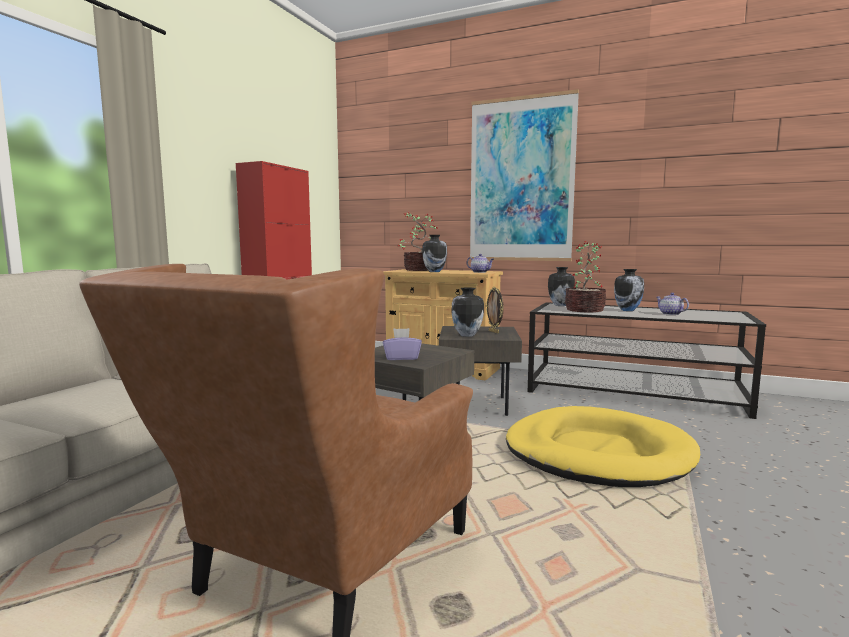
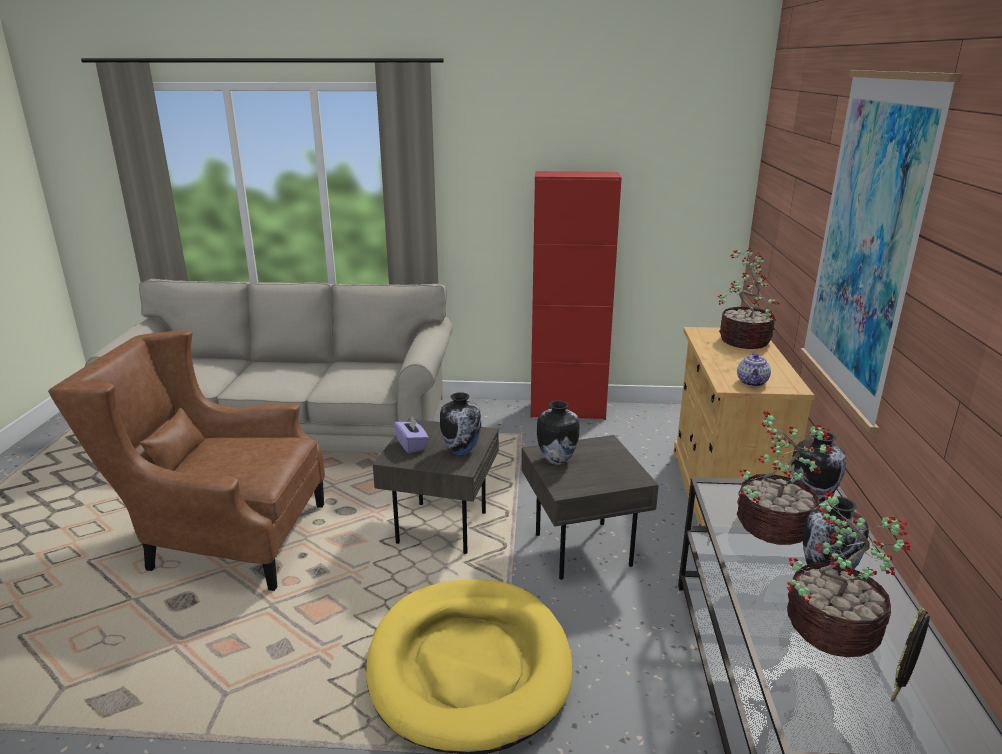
camera: 70 degrees right, 15 degrees up
(434, 271) = (717, 354): vase -> vase (462, 451)
(494, 332) = (597, 475): picture frame -> picture frame (899, 692)
(670, 314) = (829, 629): teapot -> potted plant

